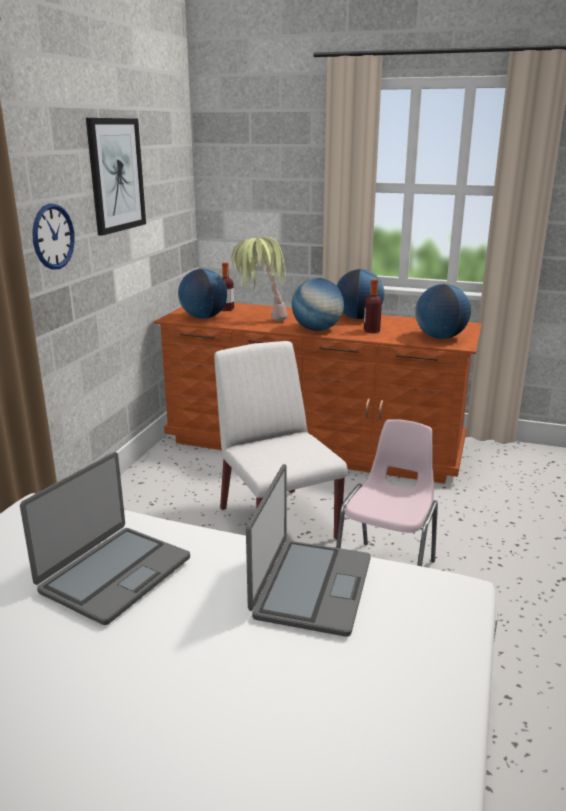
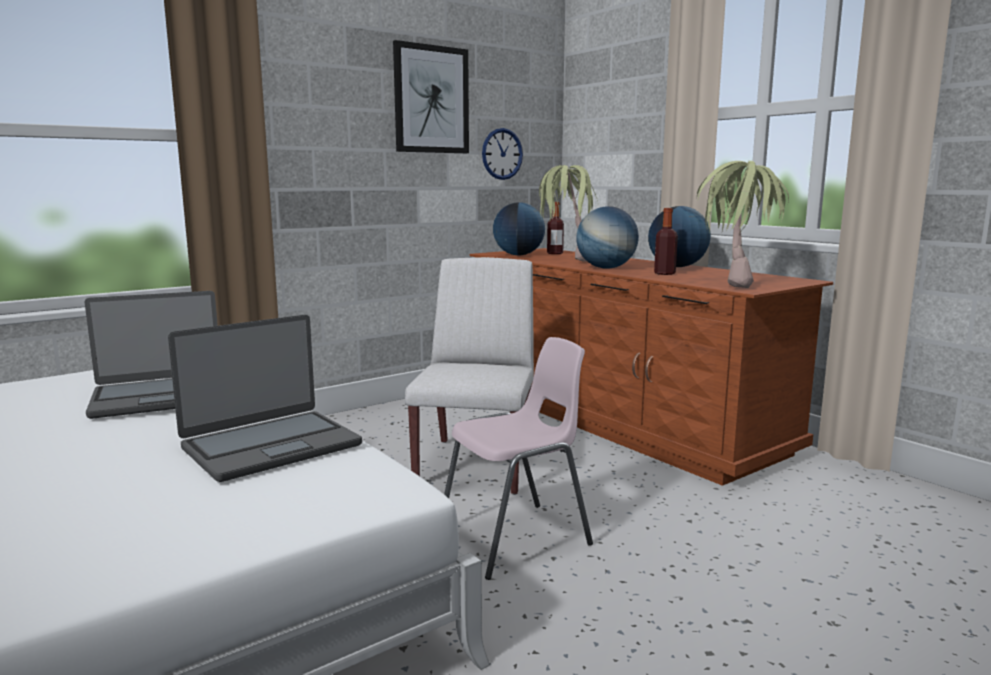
camera: 35 degrees right, 10 degrees down
(53, 236) = (332, 140): wall clock -> wall clock (502, 154)
(440, 337) = (737, 283): globe -> potted plant

